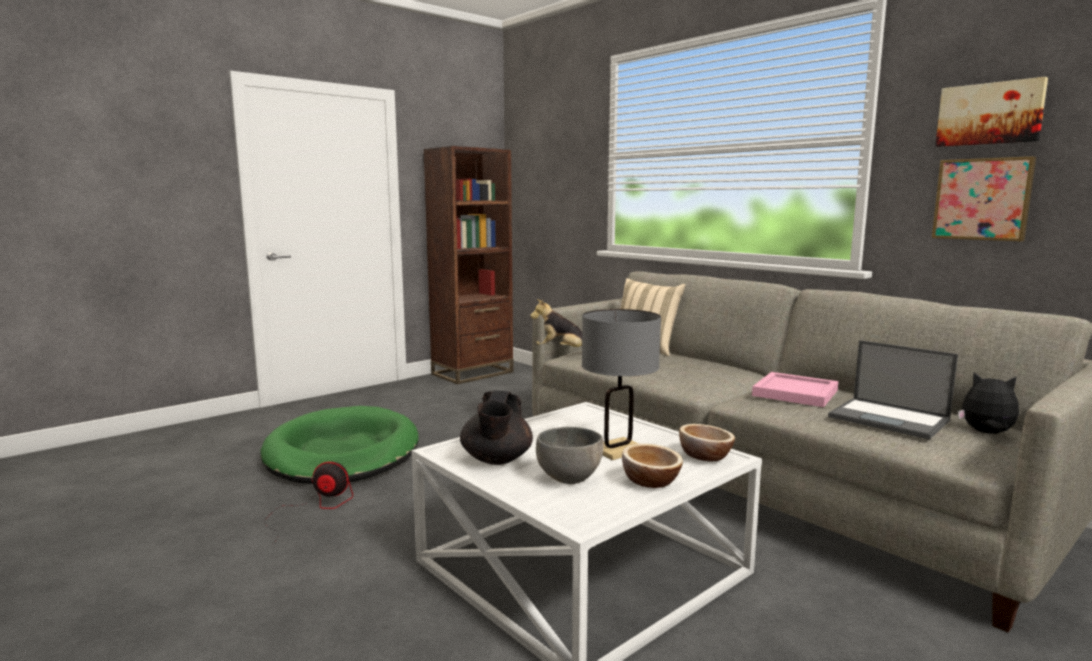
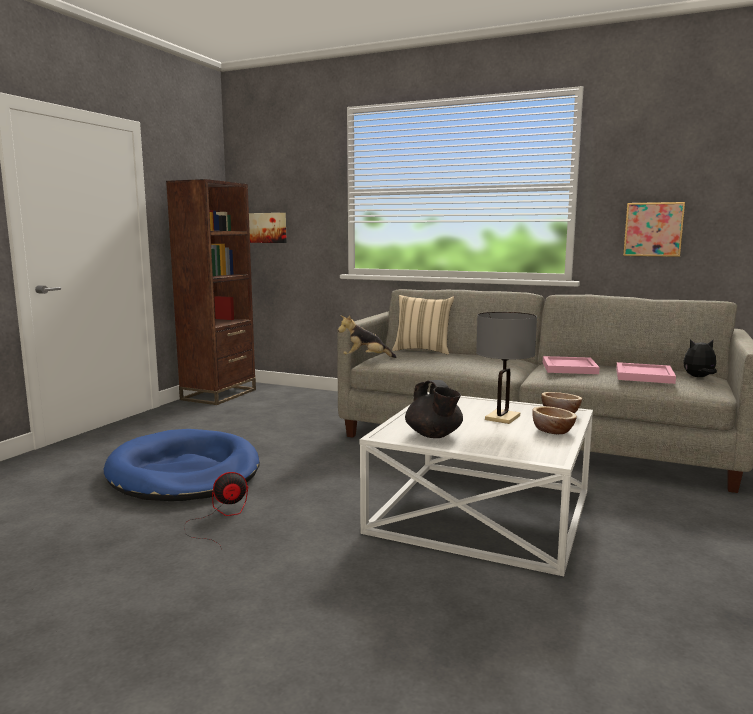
camera: 25 degrees left, 0 degrees up
(343, 453) = (184, 472): green dog bed -> blue dog bed
(569, 478) = (501, 437): grey bowl -> none
(890, 419) = (645, 376): laptop -> pink tray
(990, 114) = (655, 173): picture -> picture (267, 228)

